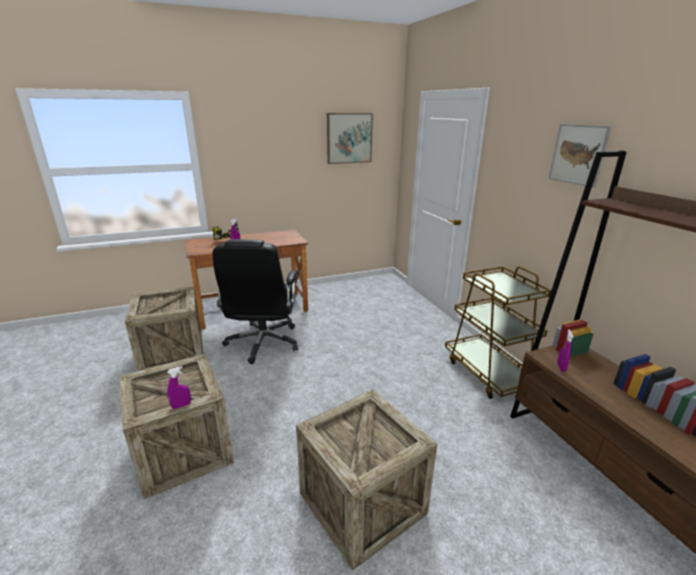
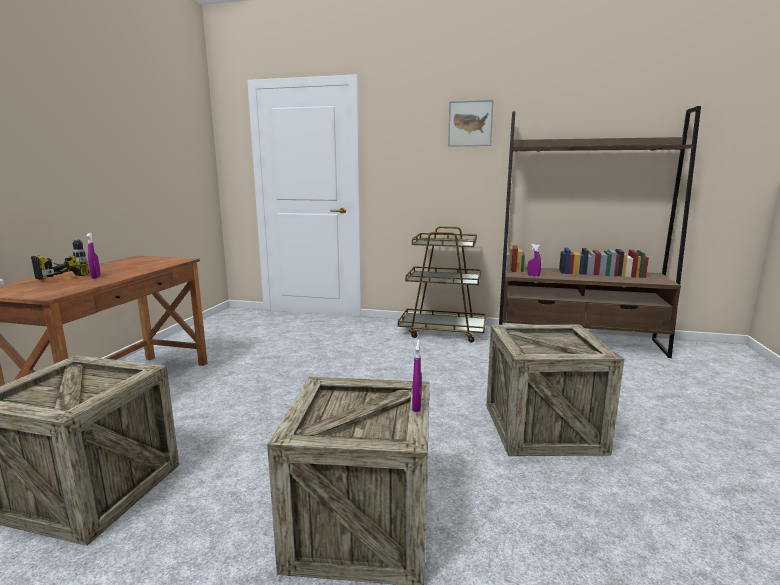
camera: 55 degrees left, 10 degrees down
(263, 343) = (218, 408): black office chair -> none
(349, 138) = (168, 129): picture -> none

